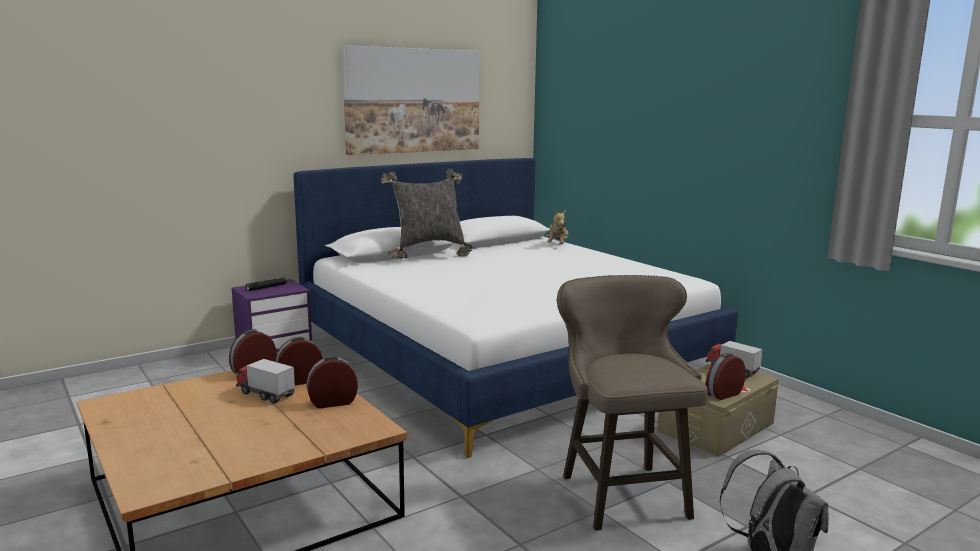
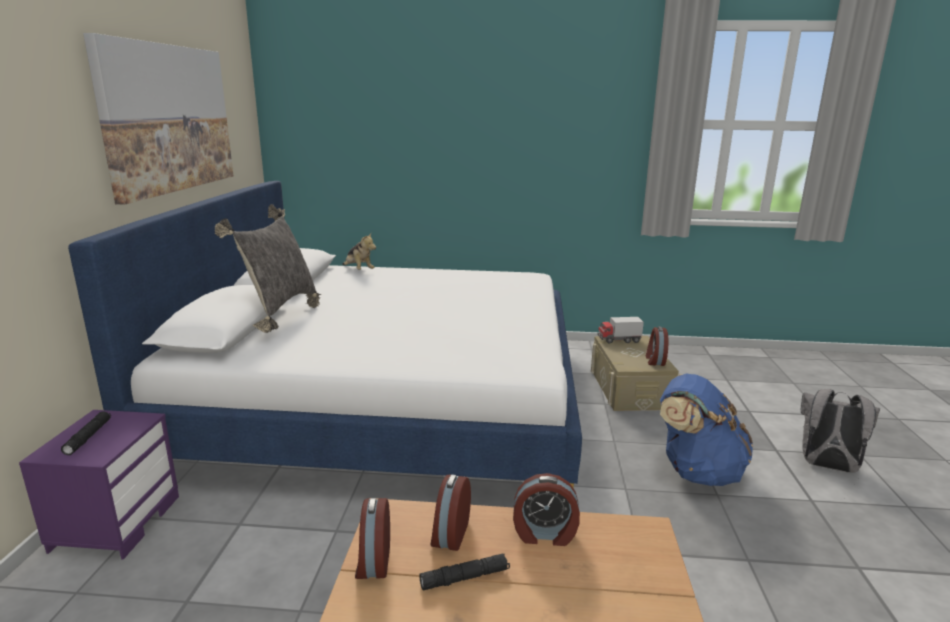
camera: 50 degrees left, 5 degrees up
(265, 394) = (465, 578): toy truck -> black flashlight
(332, 402) = (544, 534): alarm clock -> alarm clock turned 105 degrees counterclockwise
(622, 493) = (697, 471): beige stool -> blue backpack

